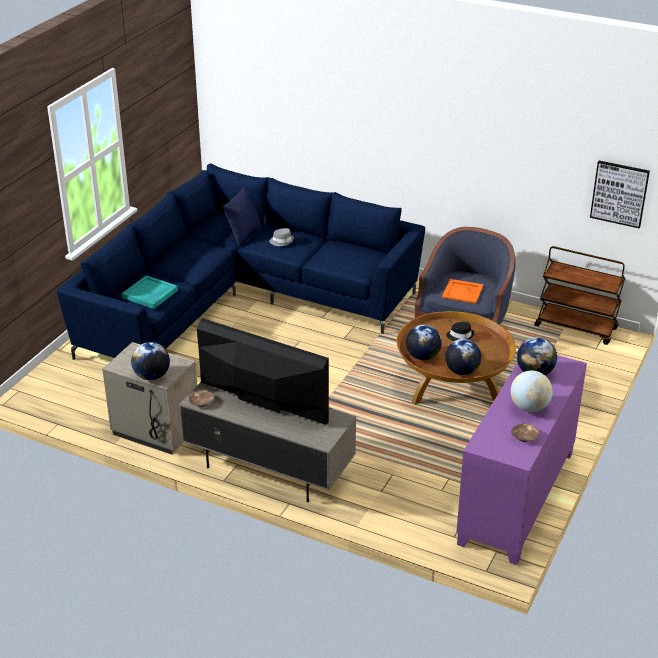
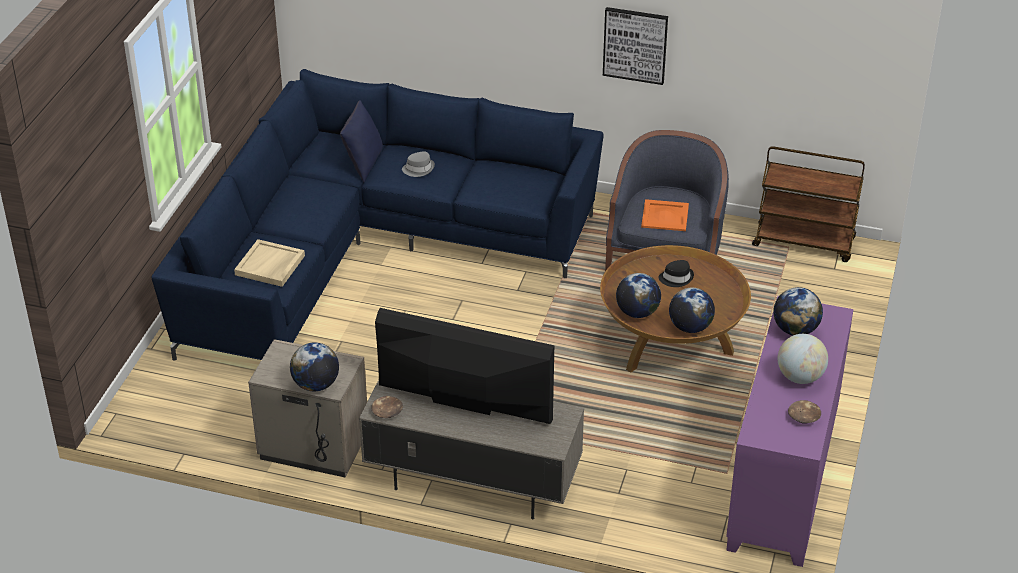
camera: 10 degrees left, 5 degrees up
(150, 294) = (270, 266): turquoise tray -> beige tray
(619, 193) = (853, 76): picture -> picture (635, 45)

